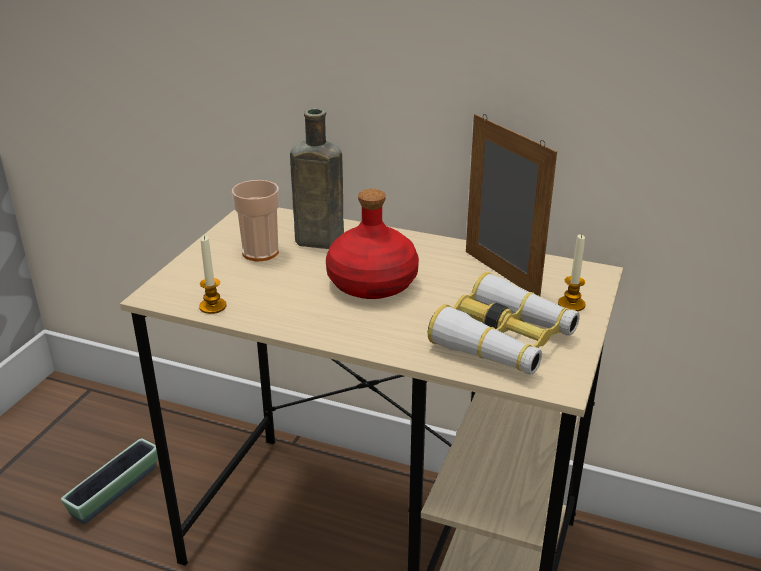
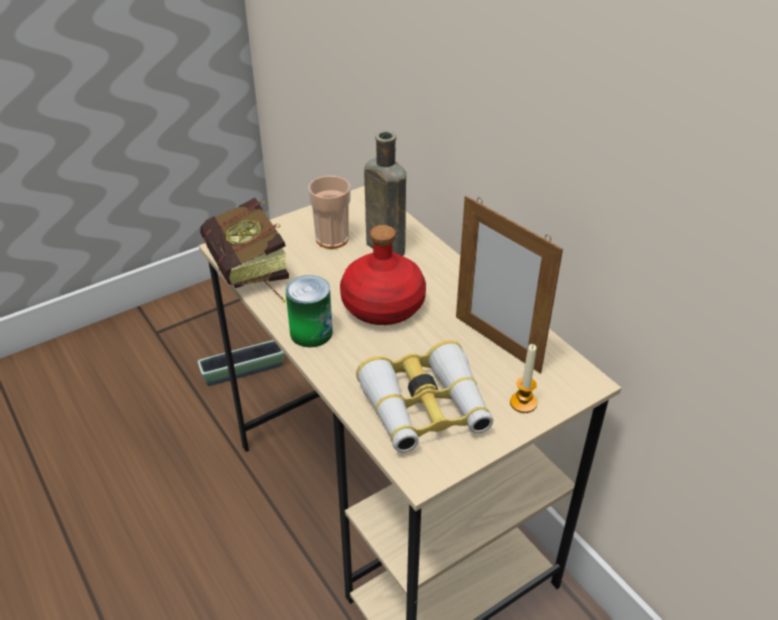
camera: 35 degrees right, 10 degrees up
(212, 306) = (251, 275): candle -> book
(332, 327) = (311, 332): none -> can
(500, 274) = (497, 343): picture frame -> picture frame turned 135 degrees clockwise

